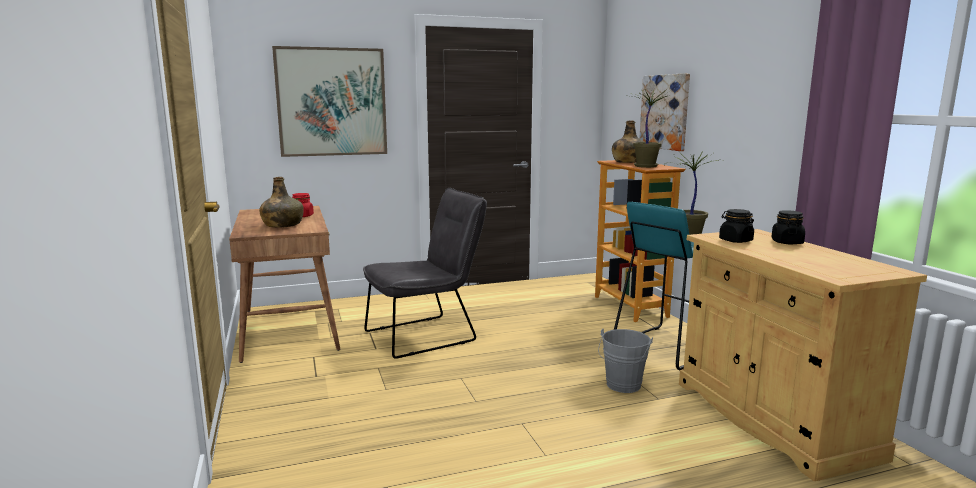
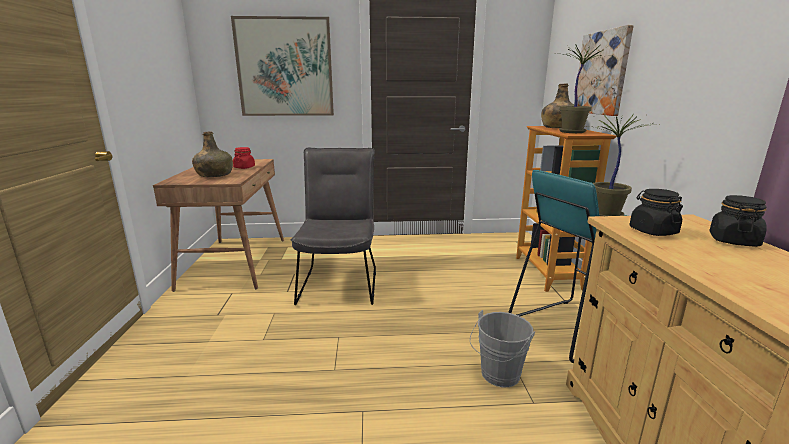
camera: 15 degrees right, 5 degrees up
(427, 335) = (340, 282): grey chair -> grey chair turned 75 degrees counterclockwise

